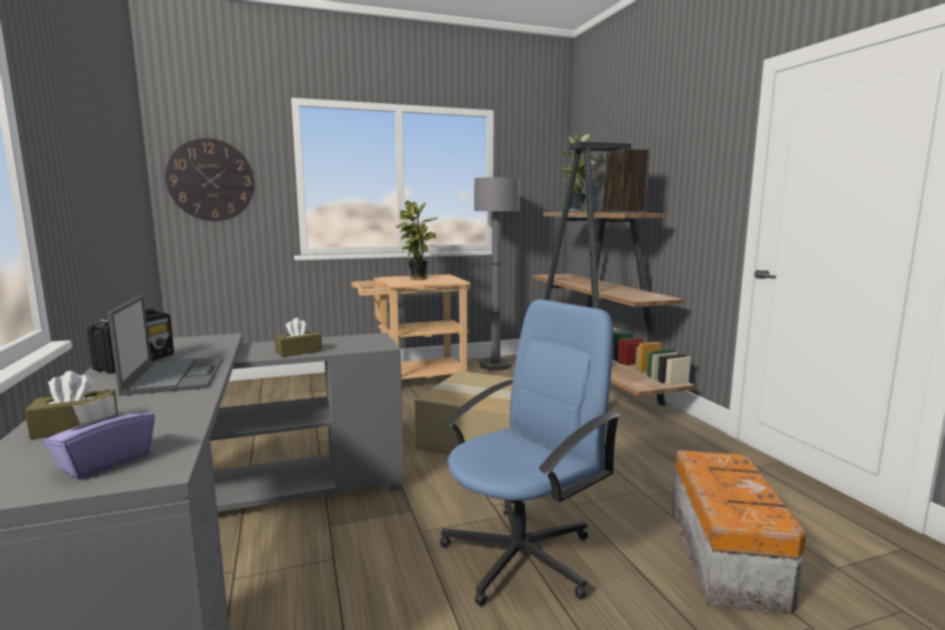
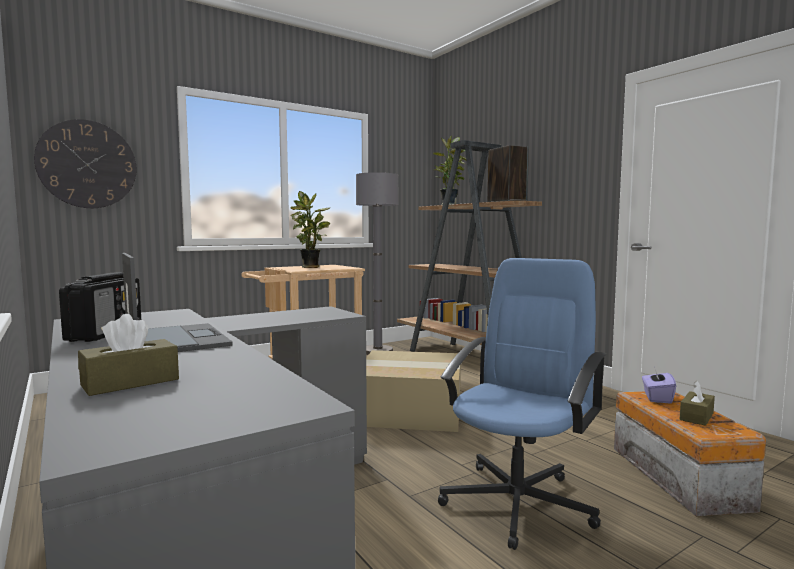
camera: 15 degrees left, 5 degrees down
(105, 462) = (226, 404): purple tissue box -> purple tissue box (657, 398)
(299, 352) = (265, 322): brown tissue box -> brown tissue box (696, 416)

